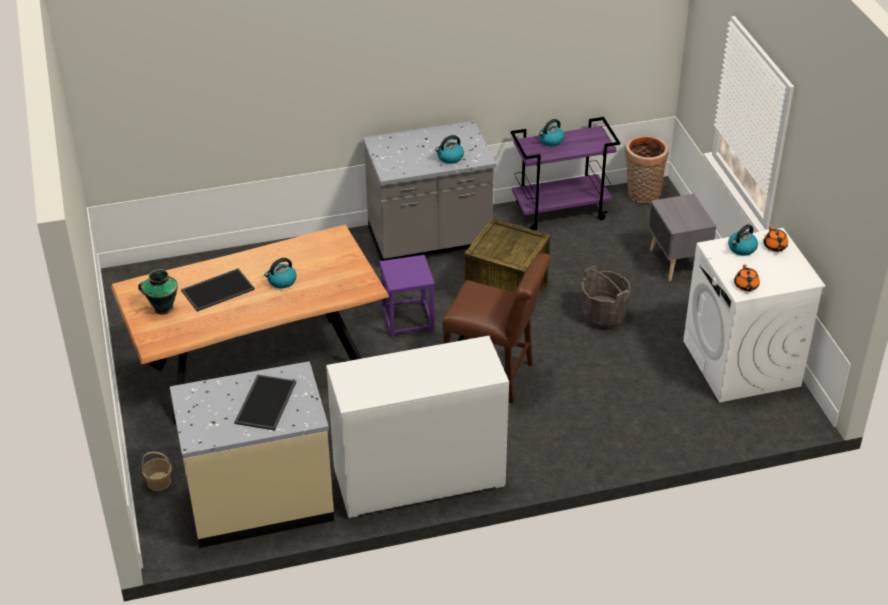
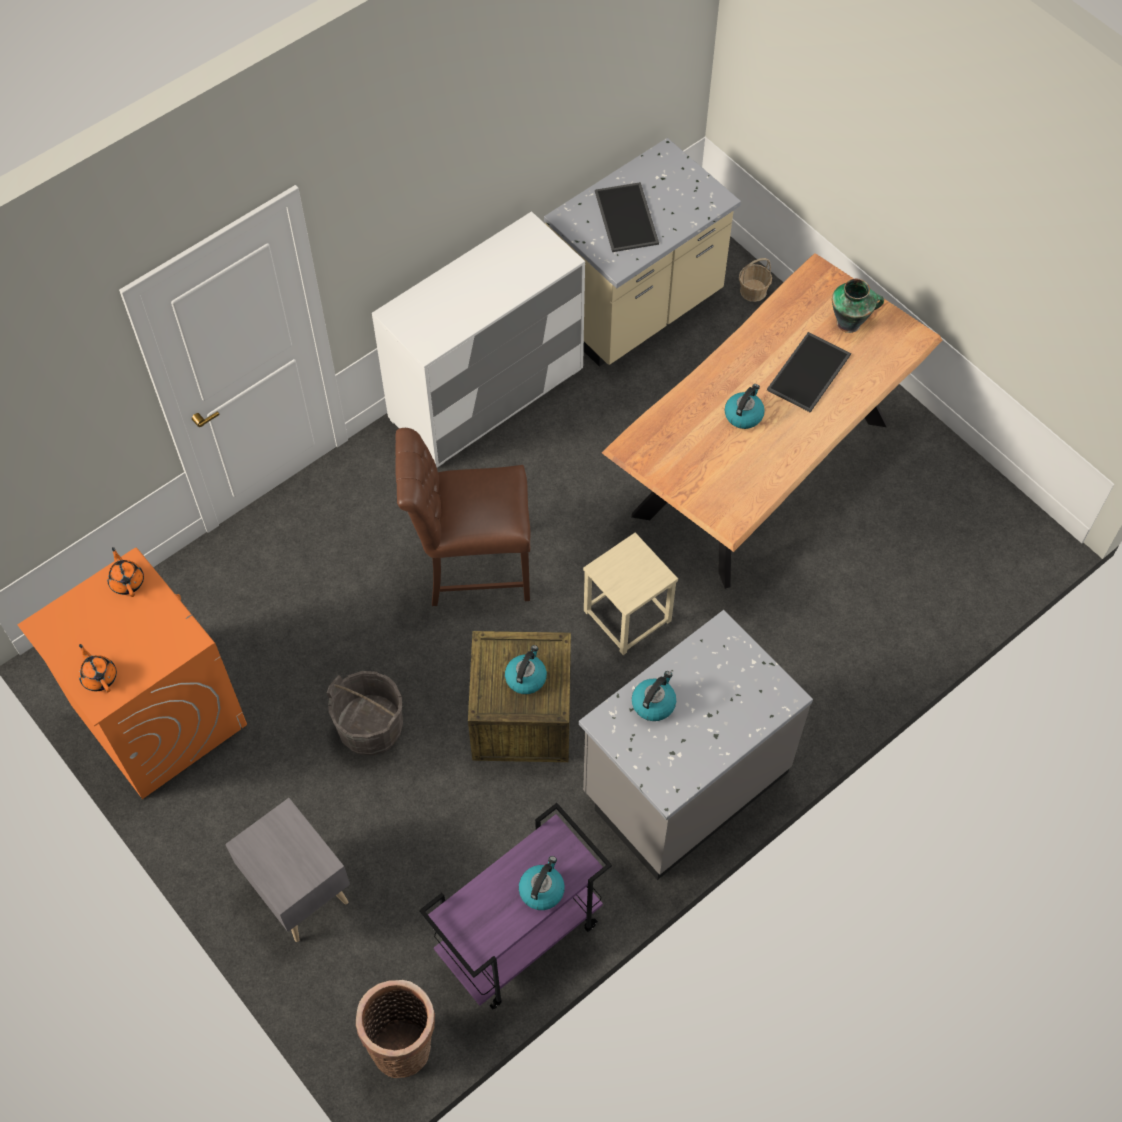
camera: 155 degrees right, 20 degrees up
(408, 320) = (626, 616): purple stool -> beige stool
(741, 249) = (146, 653): kettle -> kettle (526, 677)
(741, 364) = (158, 714): white washing machine -> orange washing machine

